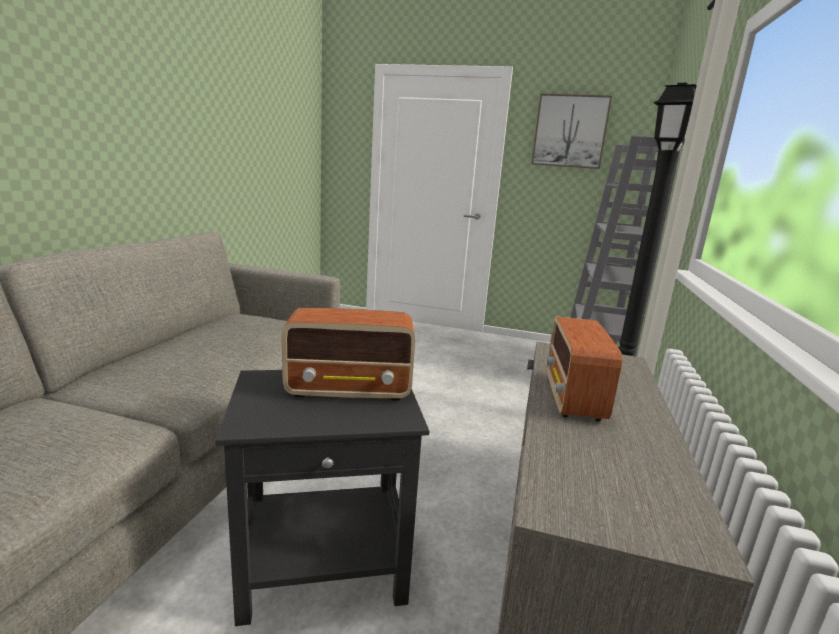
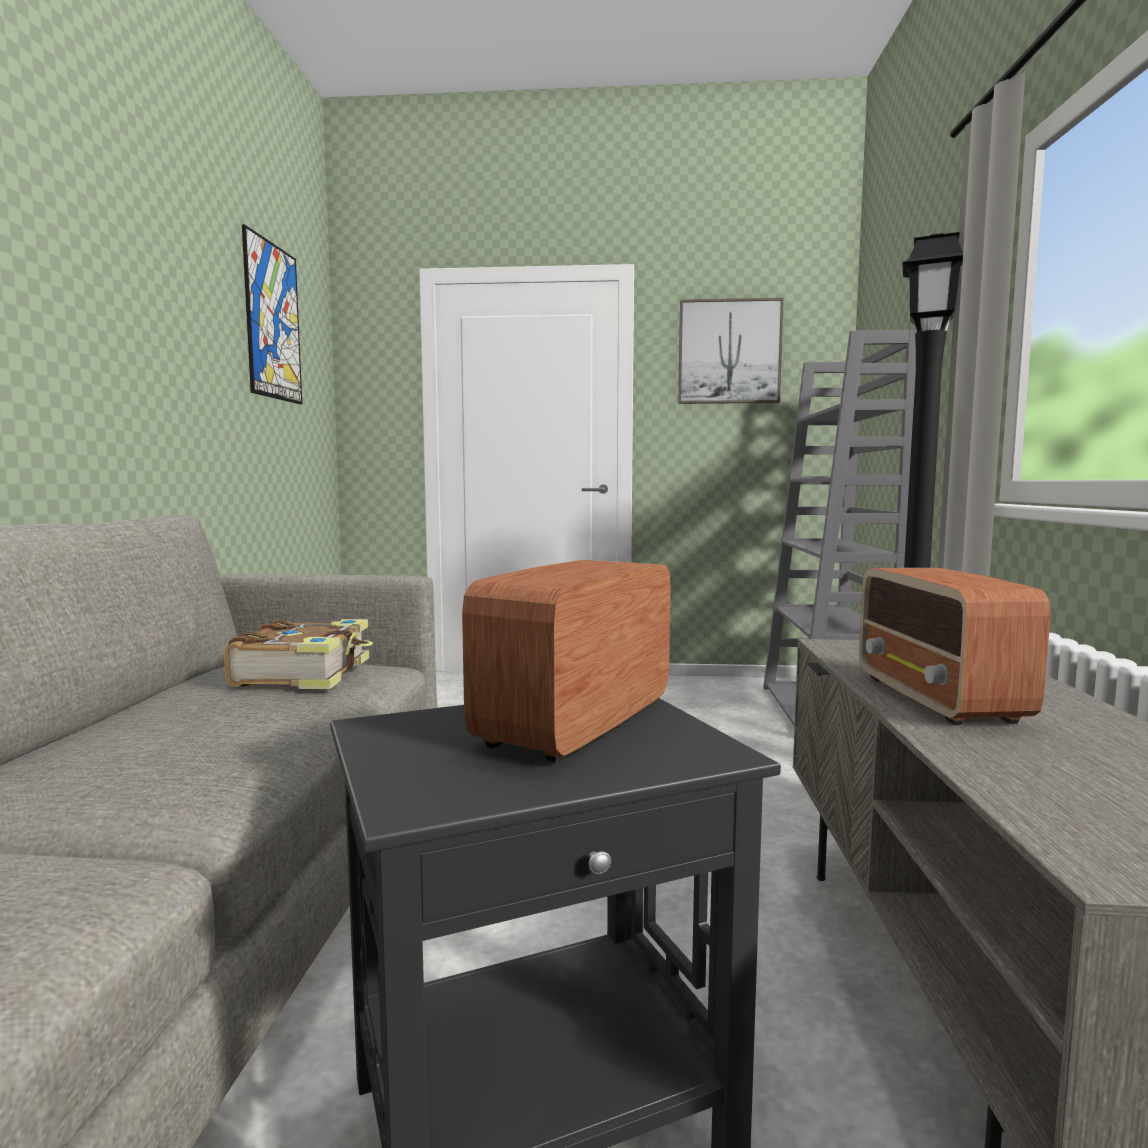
camera: 10 degrees left, 10 degrees down
(262, 328) = (306, 673): none -> book
(280, 103) = (273, 321): none -> picture
(350, 390) = (575, 723): radio -> radio turned 135 degrees clockwise

